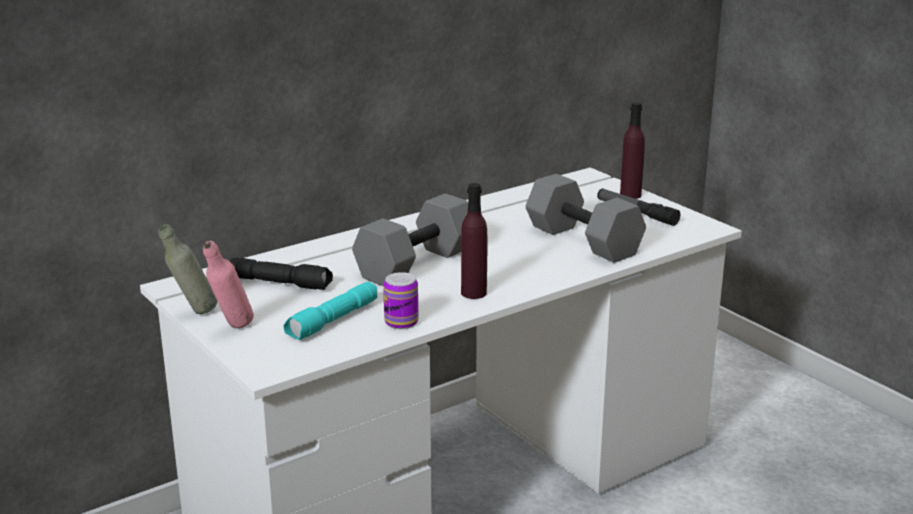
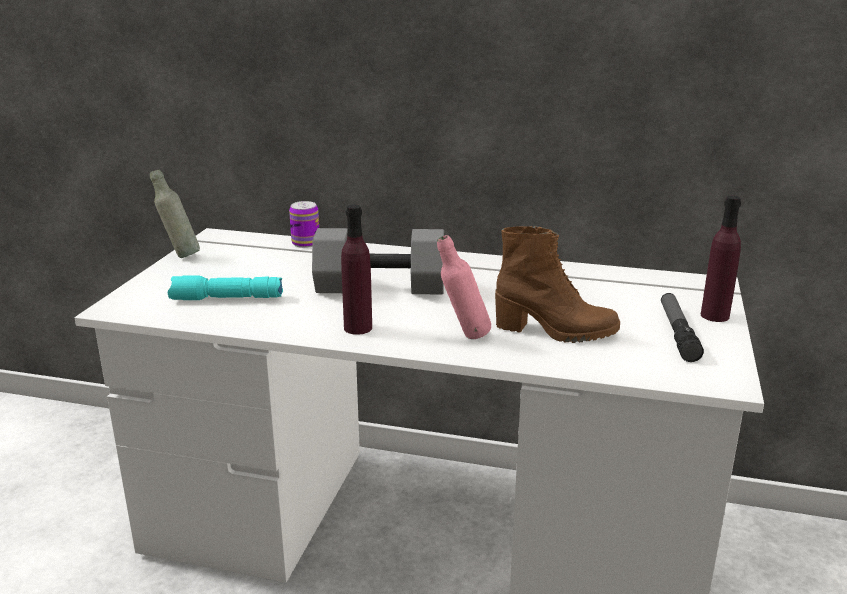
camera: 50 degrees right, 0 degrees up
(232, 329) = (168, 275): pink bottle -> pink bottle (463, 337)
(281, 283) = (269, 260): black flashlight -> none
(401, 322) = (257, 322): can -> can (305, 243)
(581, 241) = (555, 331): grey dumbbell -> brown boot

